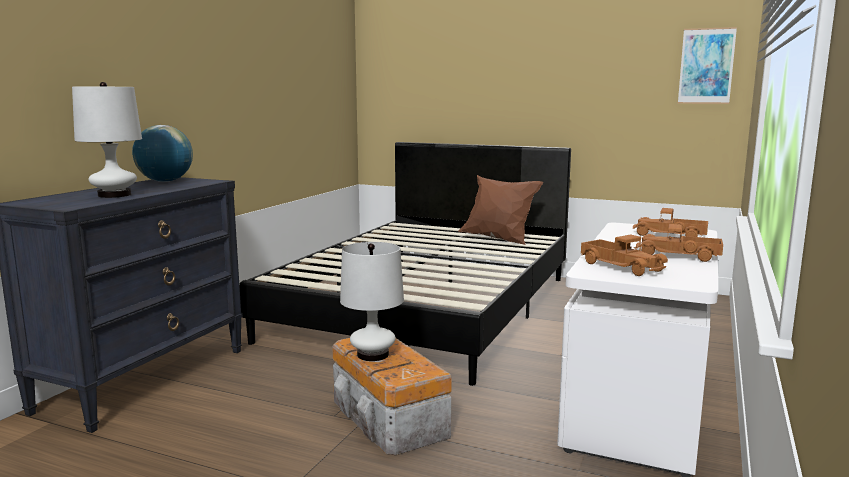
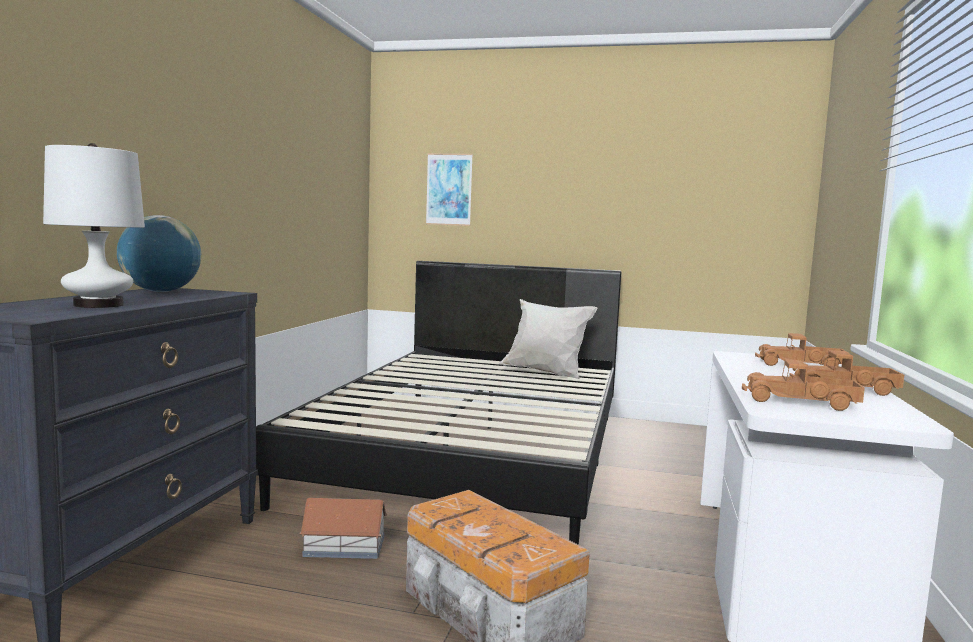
camera: 10 degrees left, 5 degrees down
(300, 370) = (343, 546): none -> toy house
(373, 354) = (472, 525): white table lamp -> none
(498, 240) = (545, 373): brown pillow -> white pillow
(622, 266) = (800, 402): toy truck -> toy truck turned 150 degrees clockwise
(706, 66) = (768, 186): picture -> picture (449, 189)

